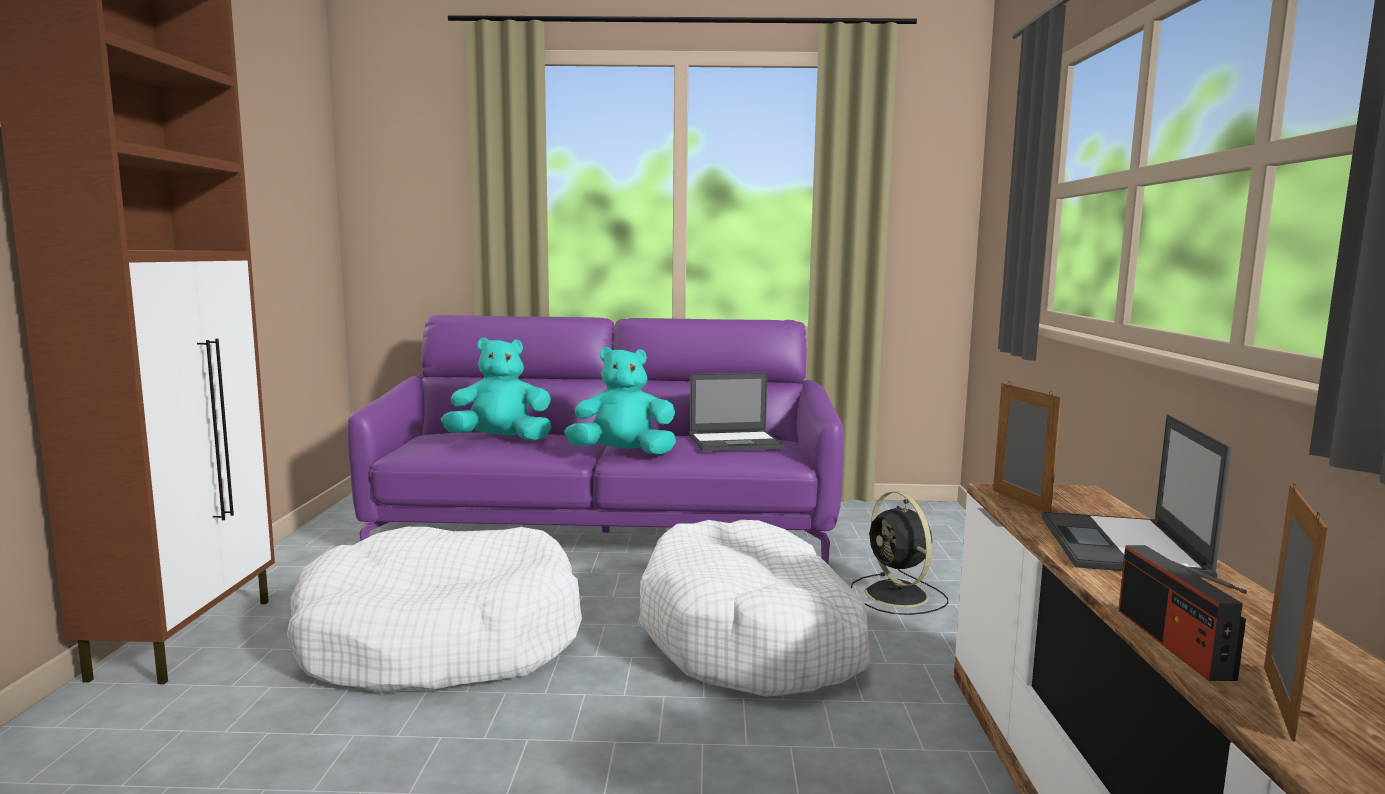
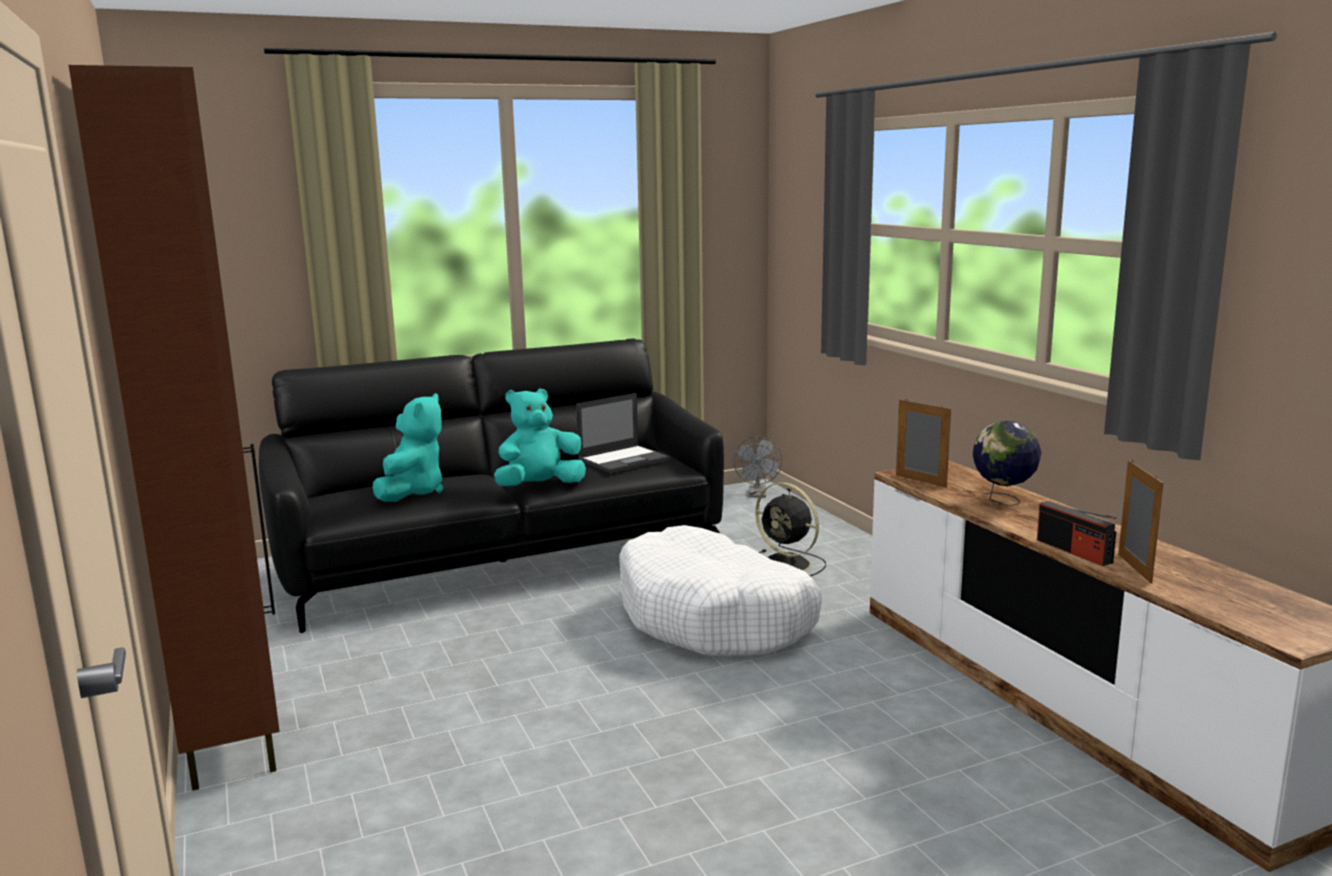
camera: 25 degrees left, 5 degrees up
(441, 640) = (476, 678): white dog bed -> none
(500, 440) = (412, 492): turquoise plush toy -> turquoise plush toy turned 135 degrees clockwise
(606, 531) = (503, 560): purple sofa -> black sofa
(933, 516) = (758, 495): none -> grey fan
(1122, 546) = (1003, 501): laptop -> globe

